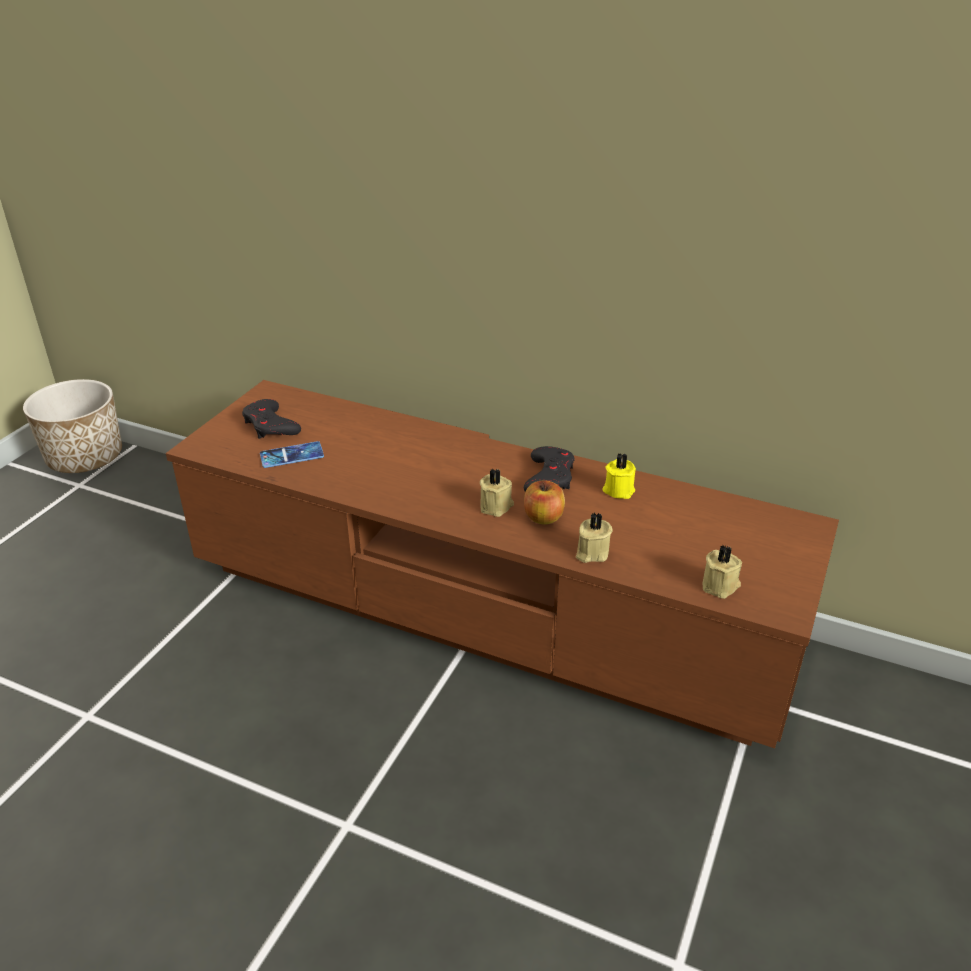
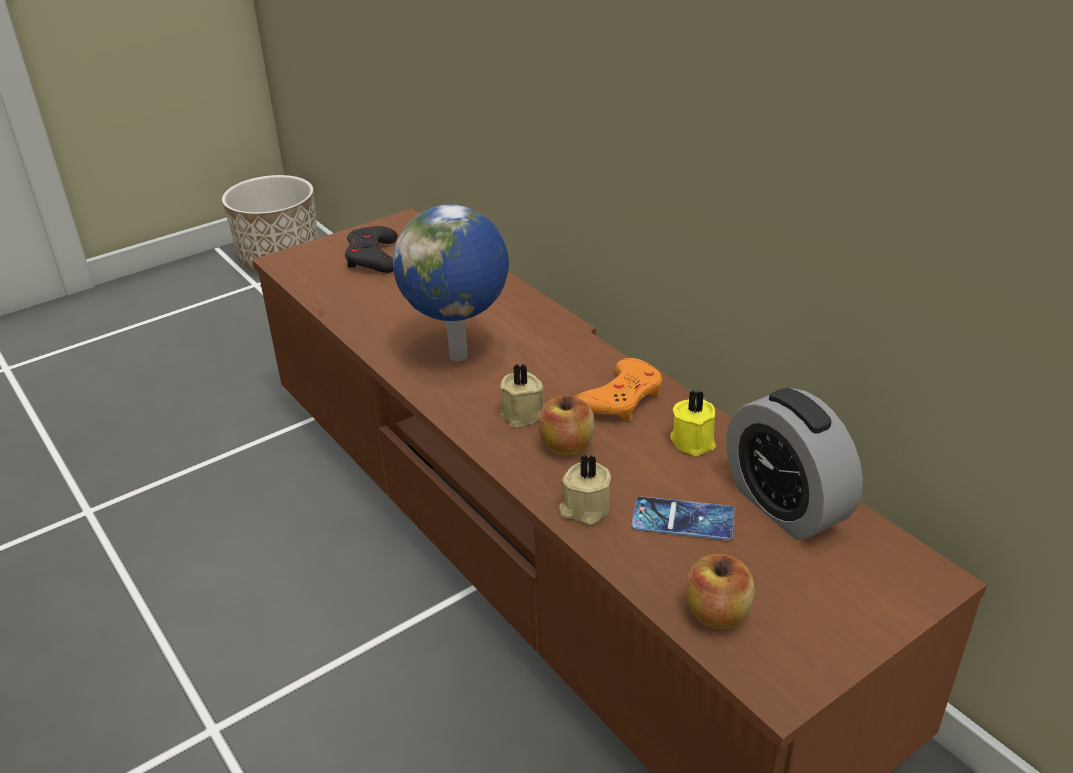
camera: 30 degrees right, 0 degrees up
(291, 455) = (363, 294): phone -> phone (683, 519)
(413, 480) = (460, 356): none -> globe
(549, 476) = (620, 398): black game controller -> orange game controller
(703, 511) = (785, 505): none -> alarm clock
(721, 586) = (717, 614): beige candle -> apple

